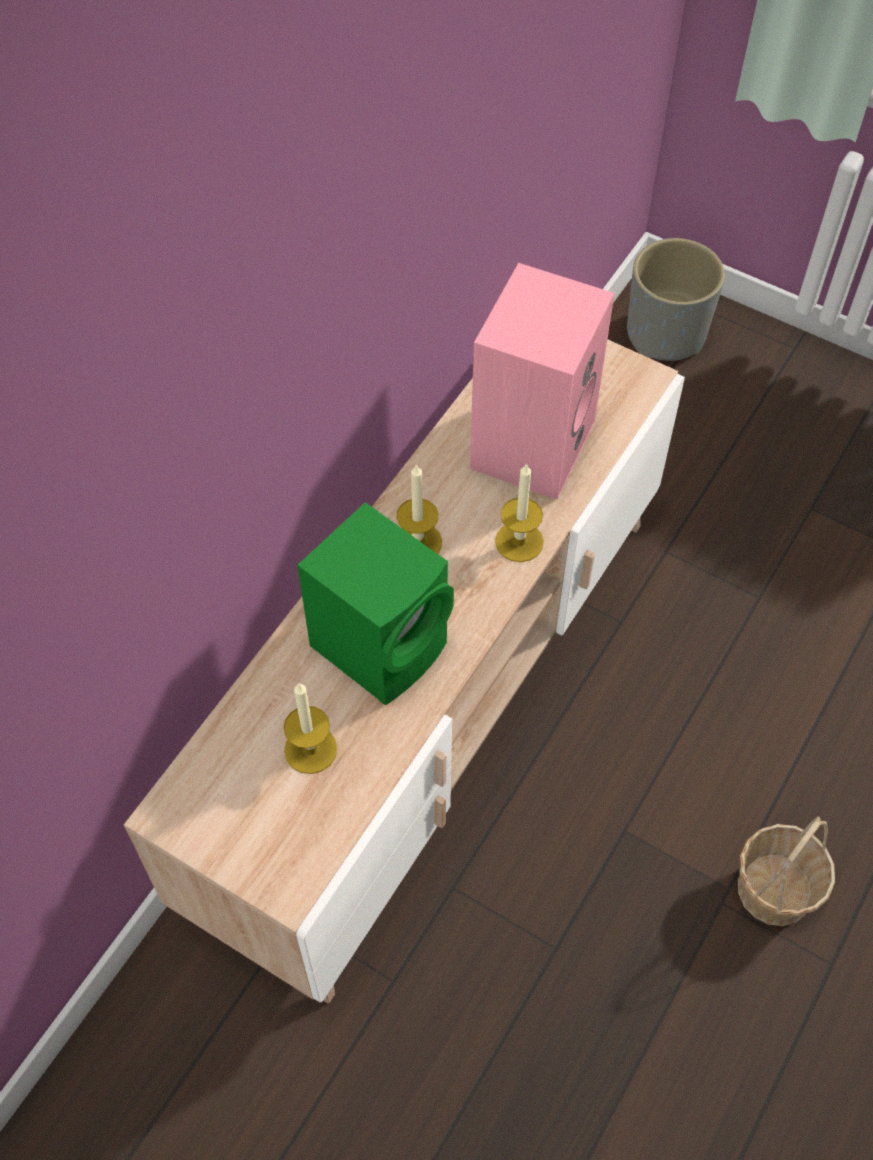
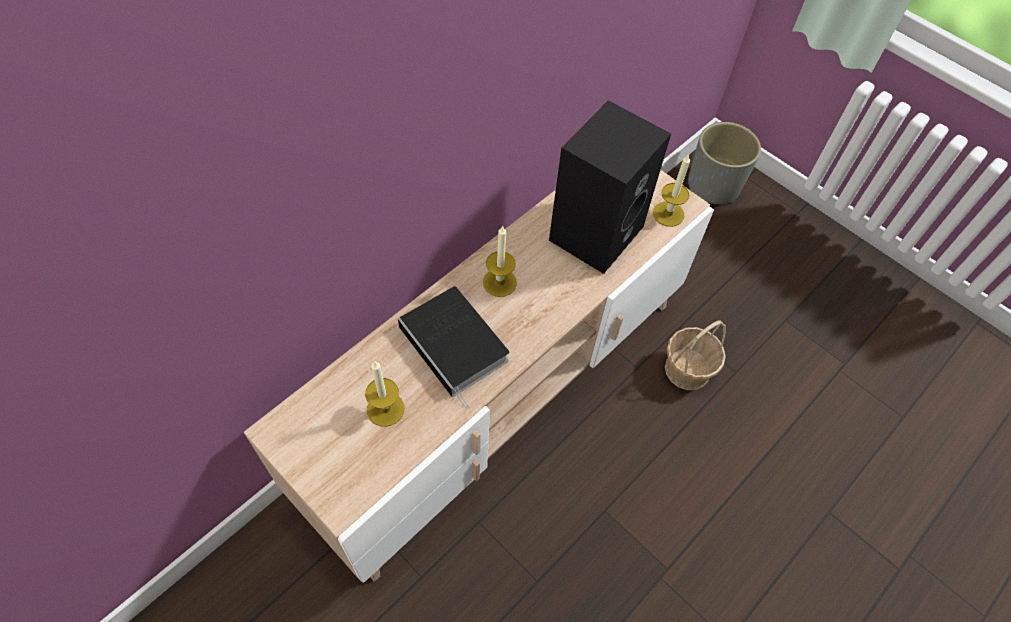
camera: 10 degrees right, 0 degrees up
(383, 643) = (456, 346): green speaker -> book
(519, 541) = (569, 297): candle -> candle (668, 214)
(531, 441) = (596, 231): pink speaker -> black speaker
(774, 889) = (699, 577): basket -> basket (687, 369)

